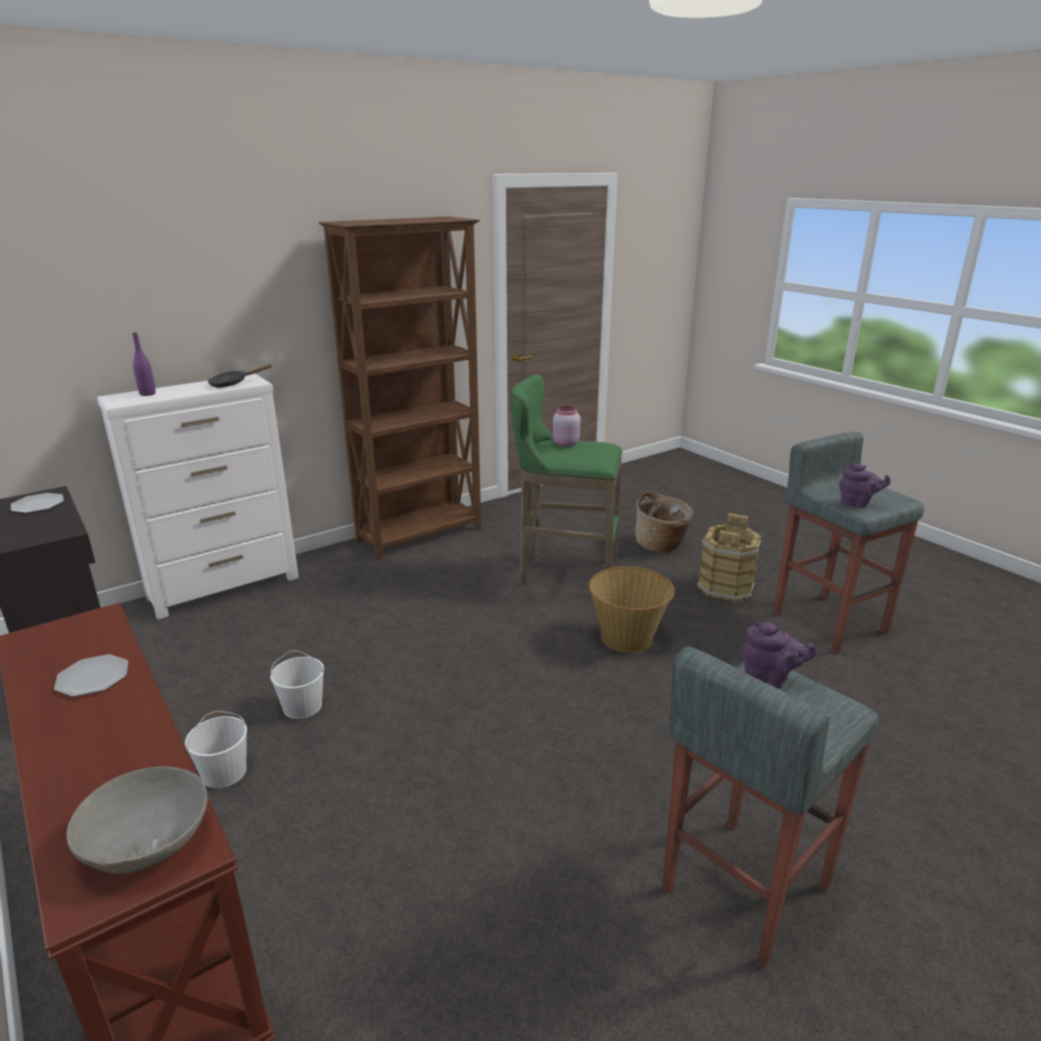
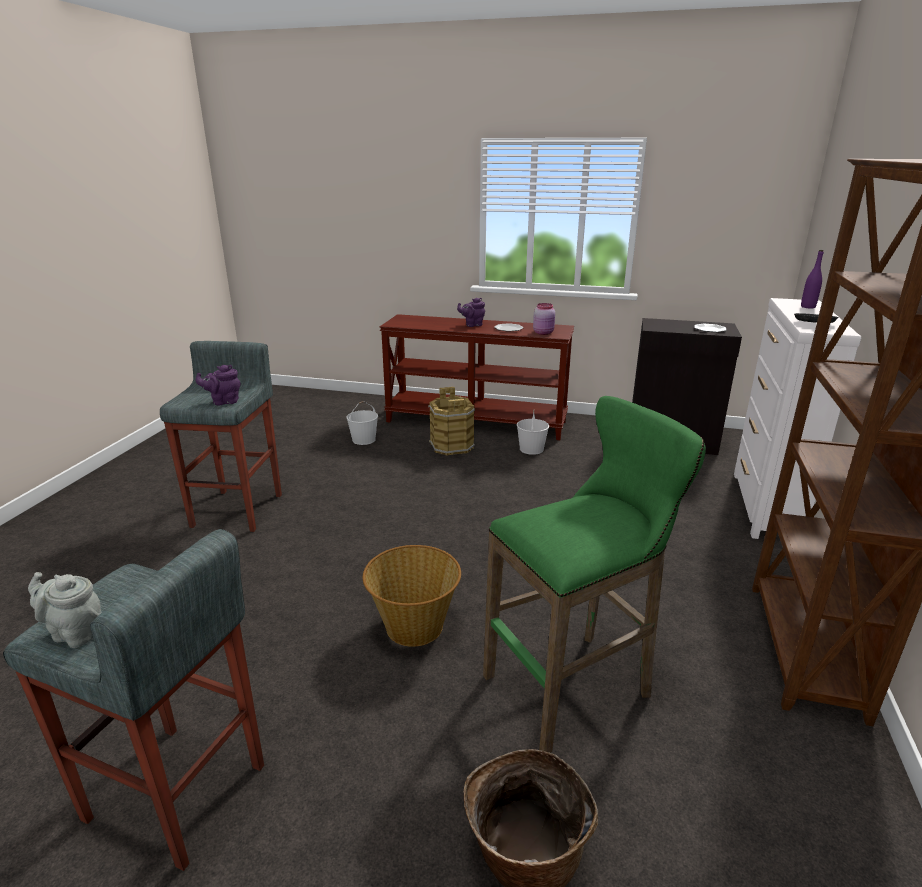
camera: 140 degrees right, 0 degrees up
(148, 841) = (407, 322): grey bowl -> none
(301, 706) = (554, 478): white bucket -> white bucket (364, 439)
(565, 443) = (599, 517): pink jar -> pink jar (544, 333)
(726, 587) = (351, 789): brown bucket -> brown bucket (451, 446)
(857, 504) = (129, 590): purple teapot -> purple teapot (472, 325)
(883, 496) = (75, 632): none -> grey teapot

